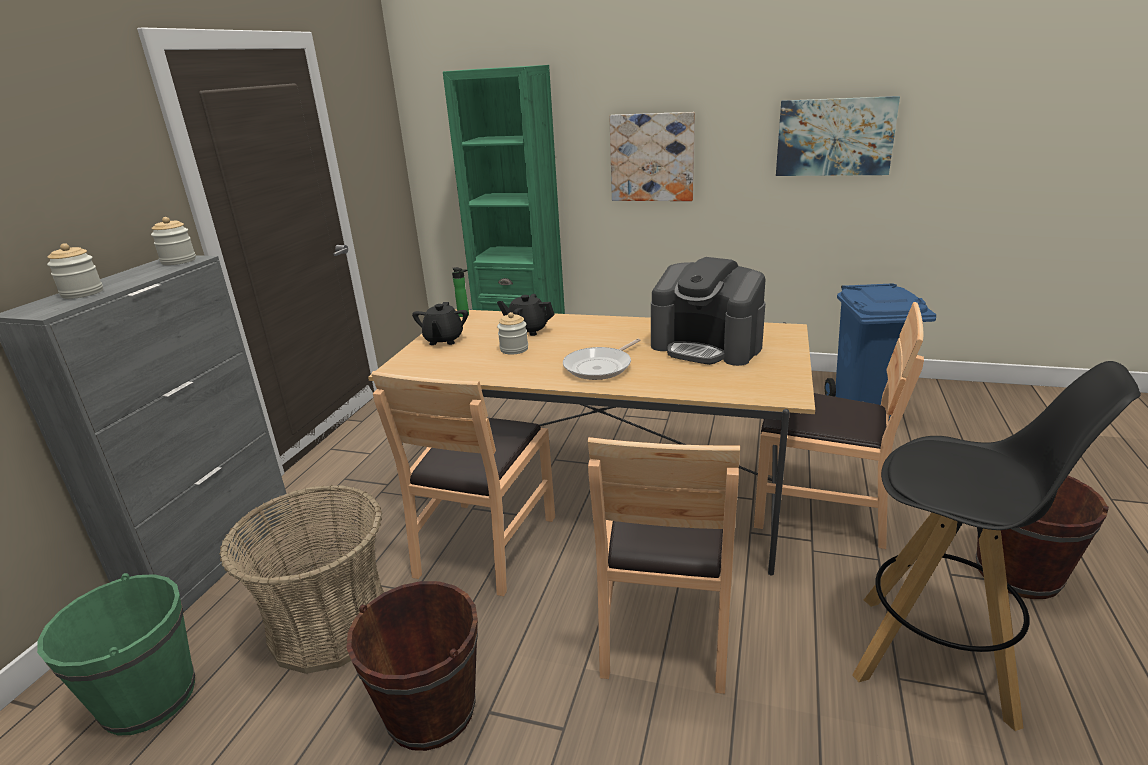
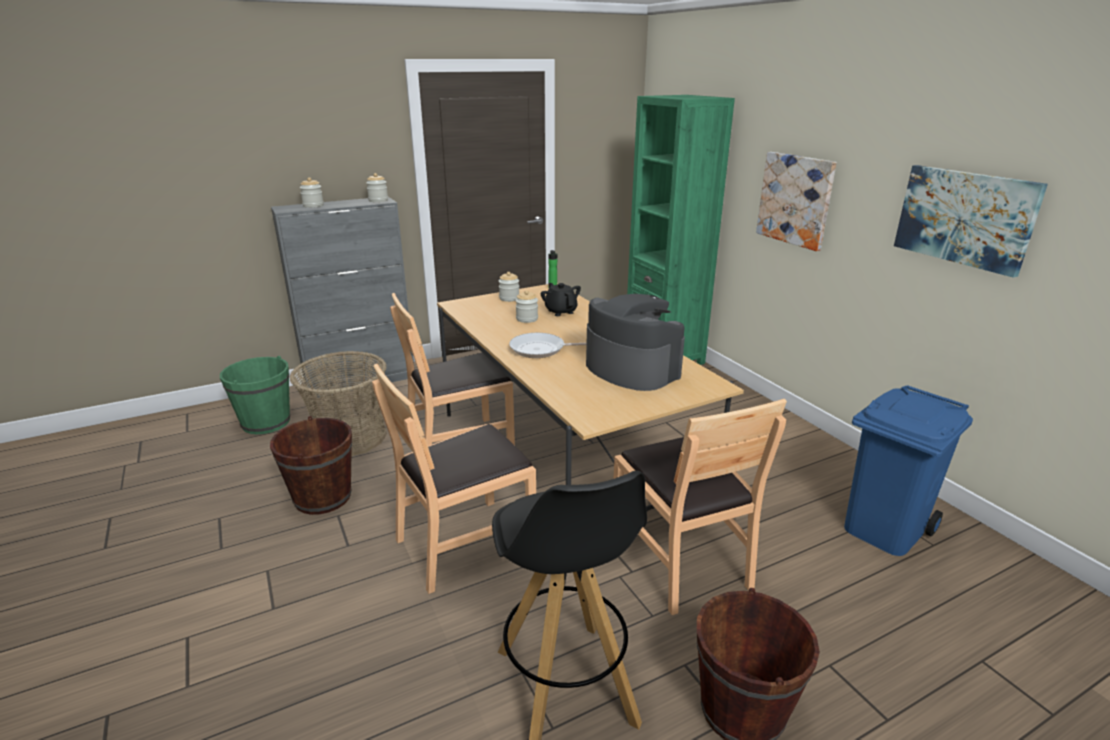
camera: 45 degrees right, 0 degrees up
(443, 340) = (509, 298): black teapot -> jar
(707, 346) = (631, 369): coffee machine -> coffee machine turned 150 degrees clockwise

